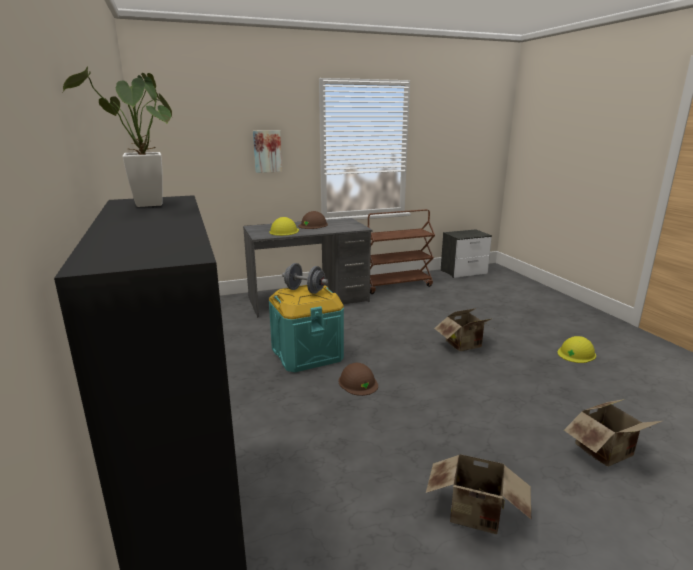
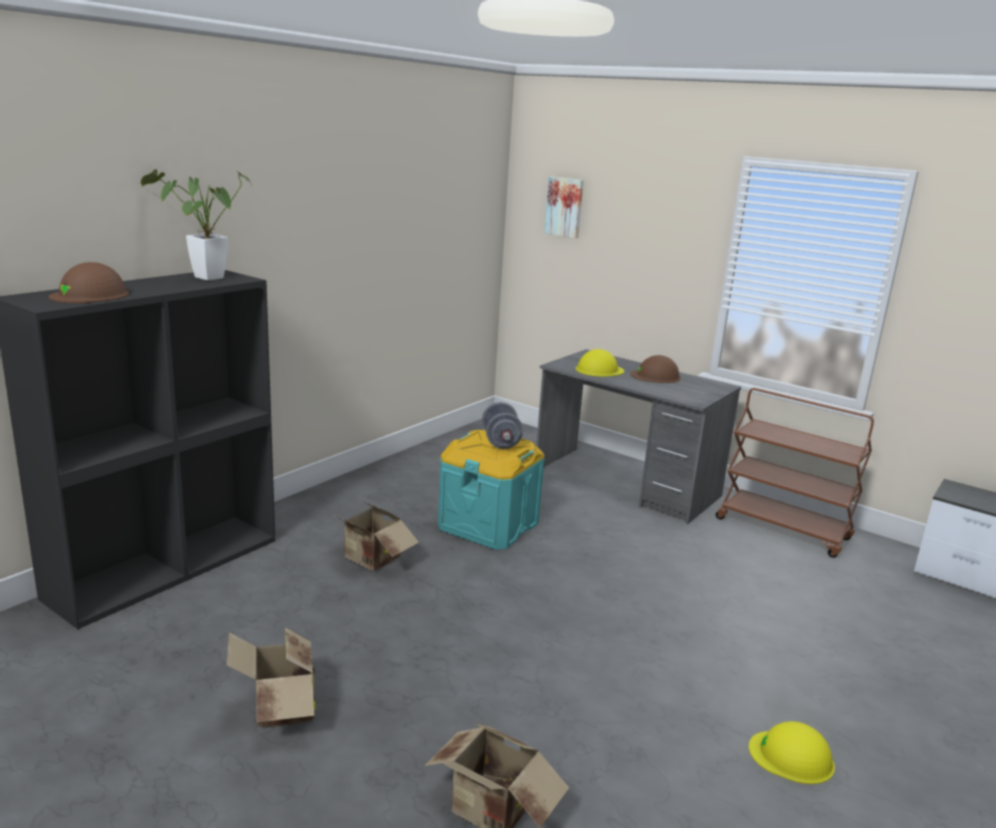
camera: 55 degrees right, 0 degrees up
(267, 151) = (648, 255): picture -> picture (565, 207)
(358, 382) = (463, 574): brown hard hat -> brown hard hat (90, 295)
(465, 346) = (662, 633): cardboard box -> cardboard box (370, 560)

